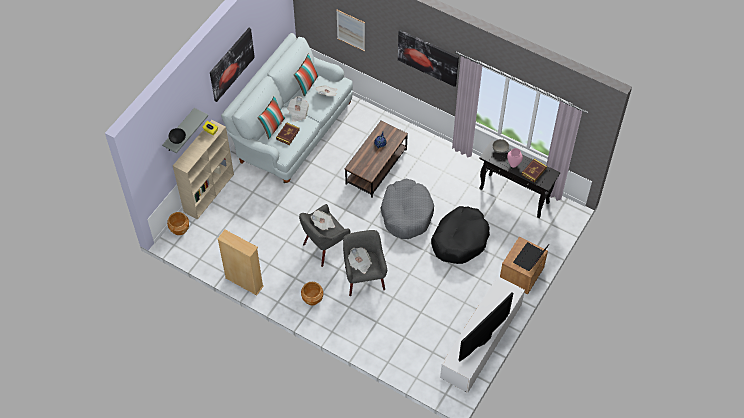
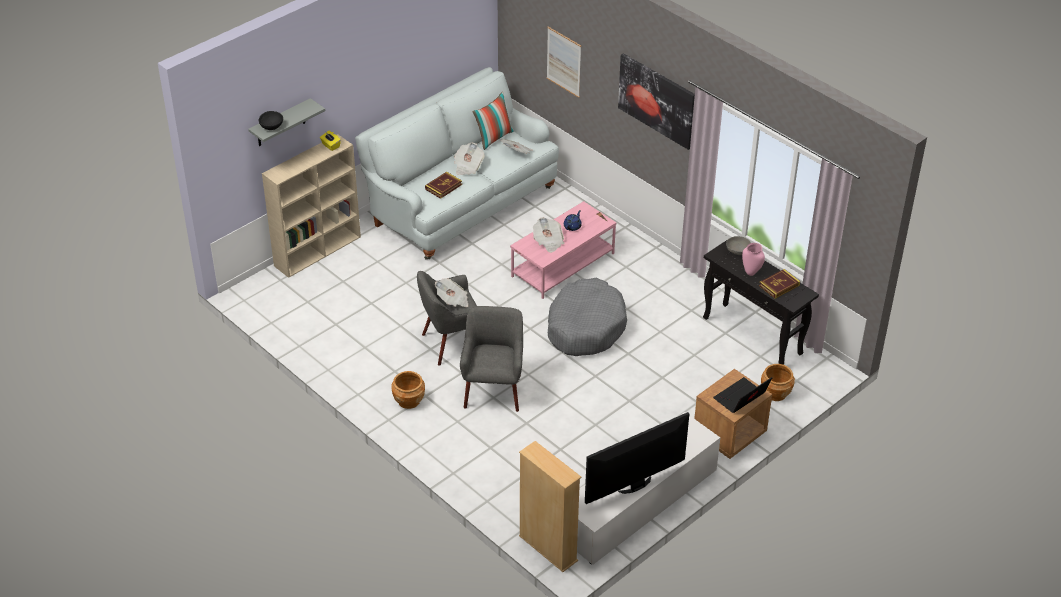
camera: 15 degrees right, 15 degrees down
(179, 229) = (259, 284): brown planter -> brown planter (775, 393)
(231, 64) = (381, 62): picture -> none
(244, 282) = (321, 361): beige bookcase -> beige bookcase (548, 548)
(272, 126) = (426, 175): pillow -> none
(360, 263) = (486, 356): newspaper -> newspaper (548, 242)
(376, 166) = (563, 264): brown coffee table -> pink coffee table
(460, 239) = (652, 373): black dog bed -> none

